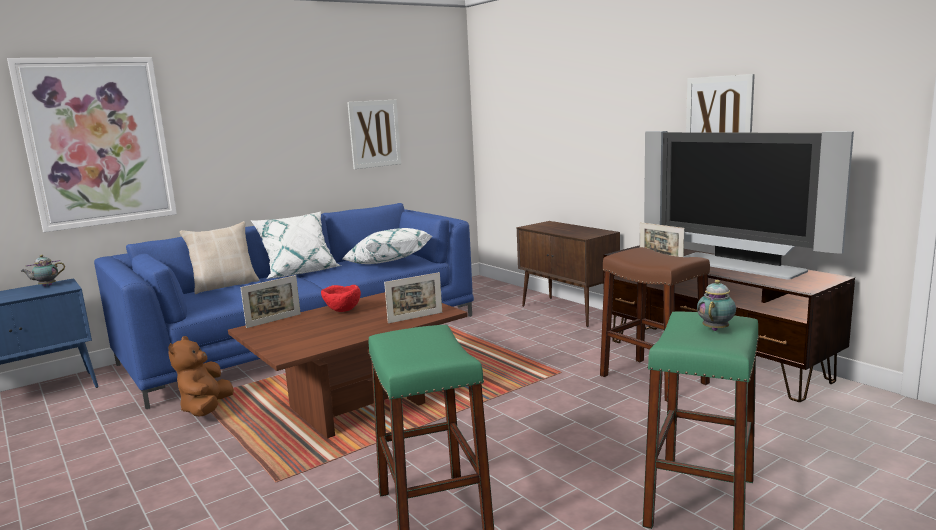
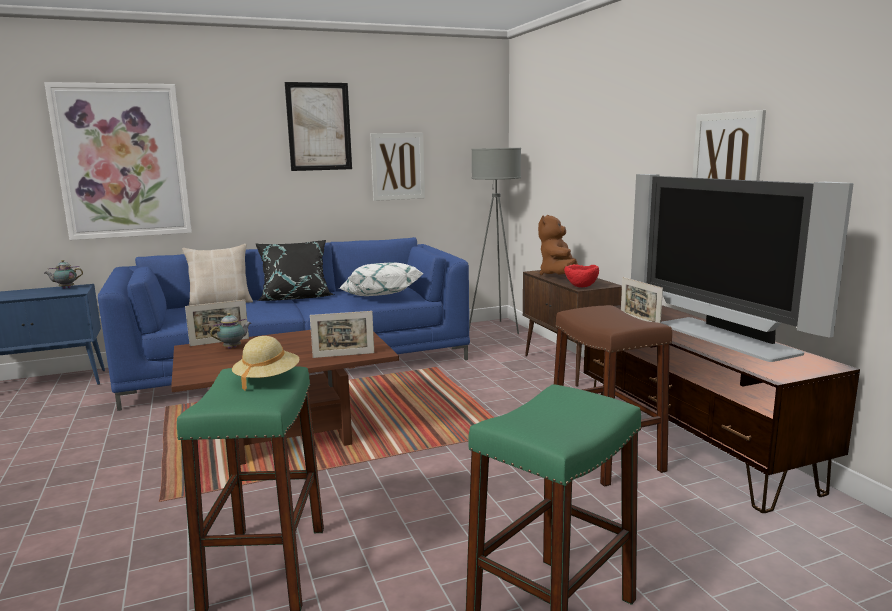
camera: 15 degrees right, 0 degrees up
(206, 409) = (163, 418): brown plush toy -> brown plush toy (559, 275)
(298, 97) = (319, 127): none -> picture
(299, 272) = (295, 297): white pillow -> black pillow
(342, 311) = (286, 340): red bowl -> red bowl (581, 287)
(426, 338) = (267, 379): none -> beige hat
(476, 285) = (496, 328): none -> grey floor lamp
(716, 329) = (573, 412): teapot -> teapot (233, 347)

